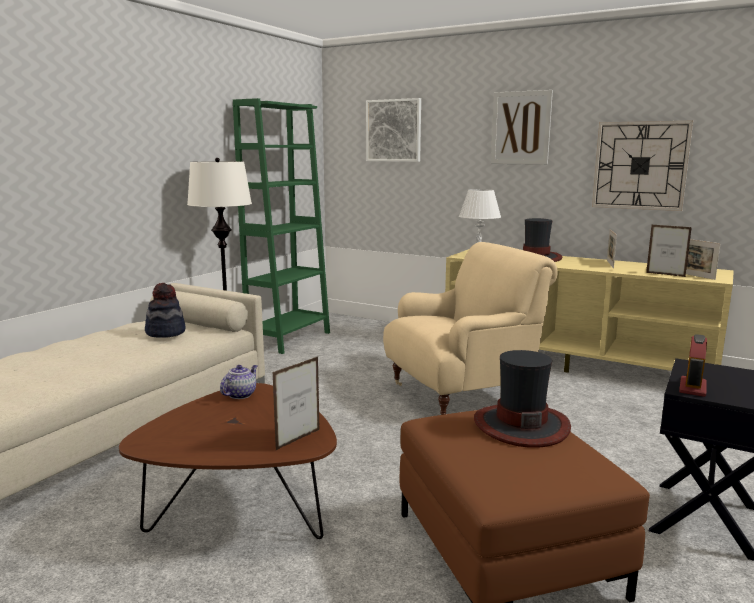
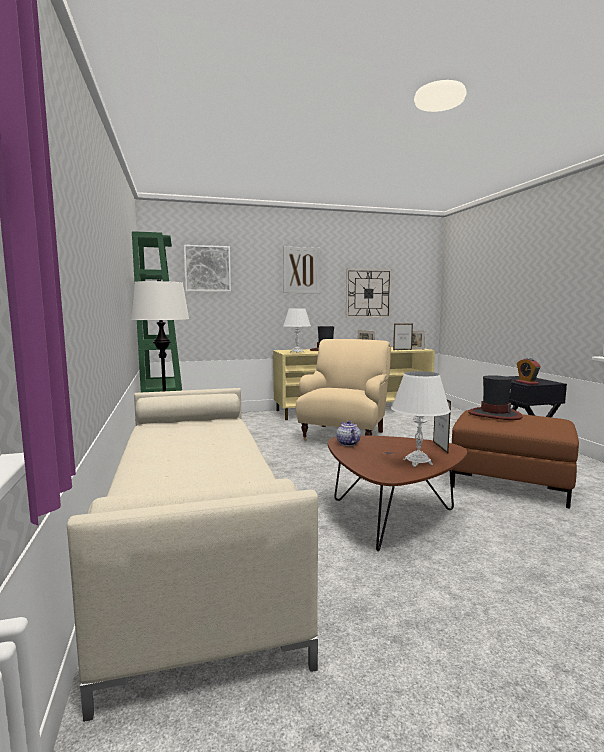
camera: 45 degrees left, 5 degrees down
(165, 332) = (199, 427): hat -> none
(215, 443) = (418, 462): none -> white table lamp

